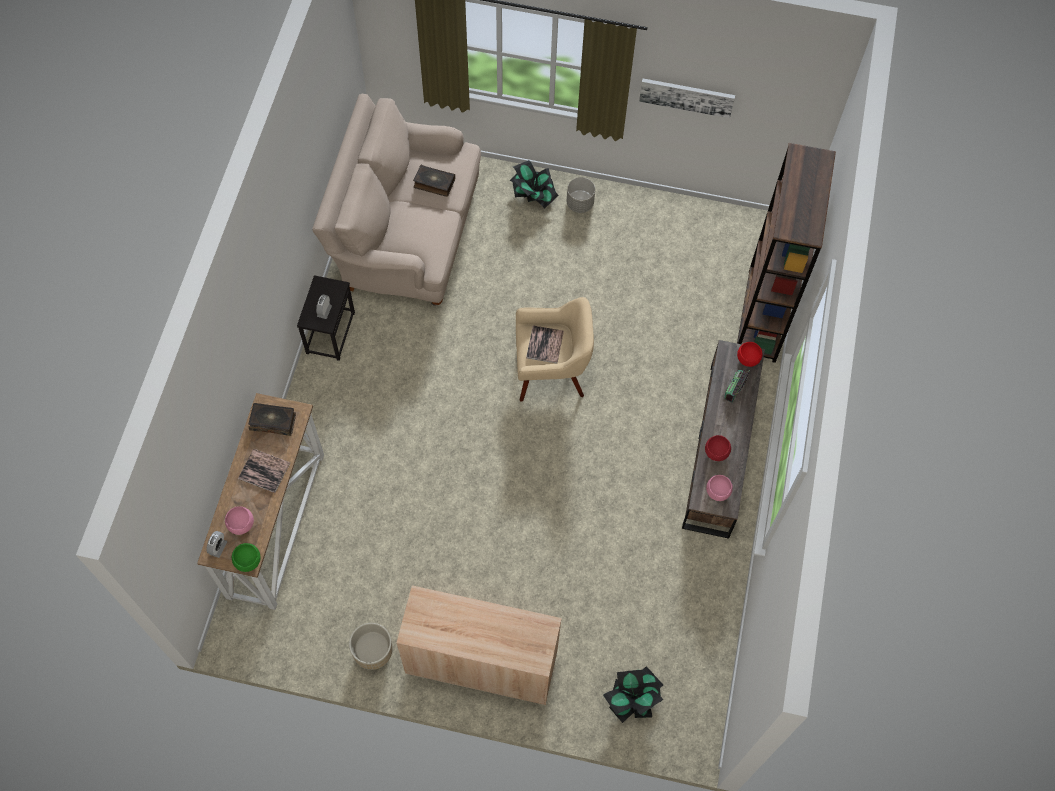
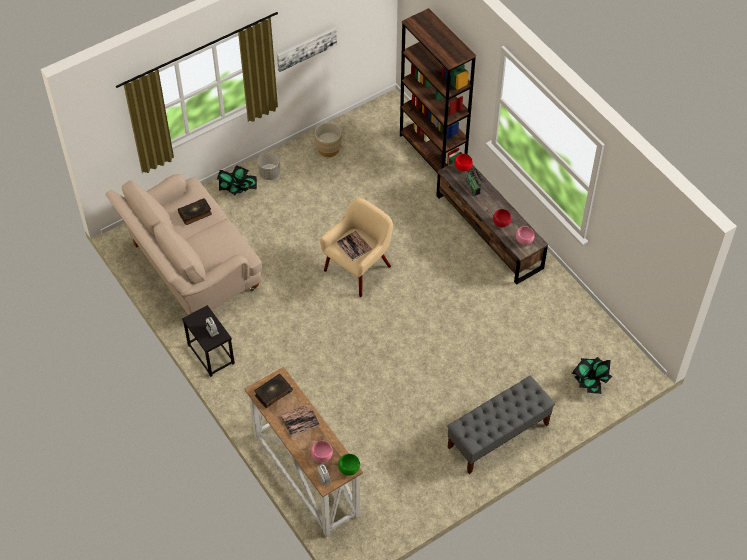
camera: 45 degrees left, 10 degrees down
(373, 653) = (439, 485): beige planter -> beige planter (328, 149)
(481, 662) = (498, 436): beige cabinet -> grey bench

